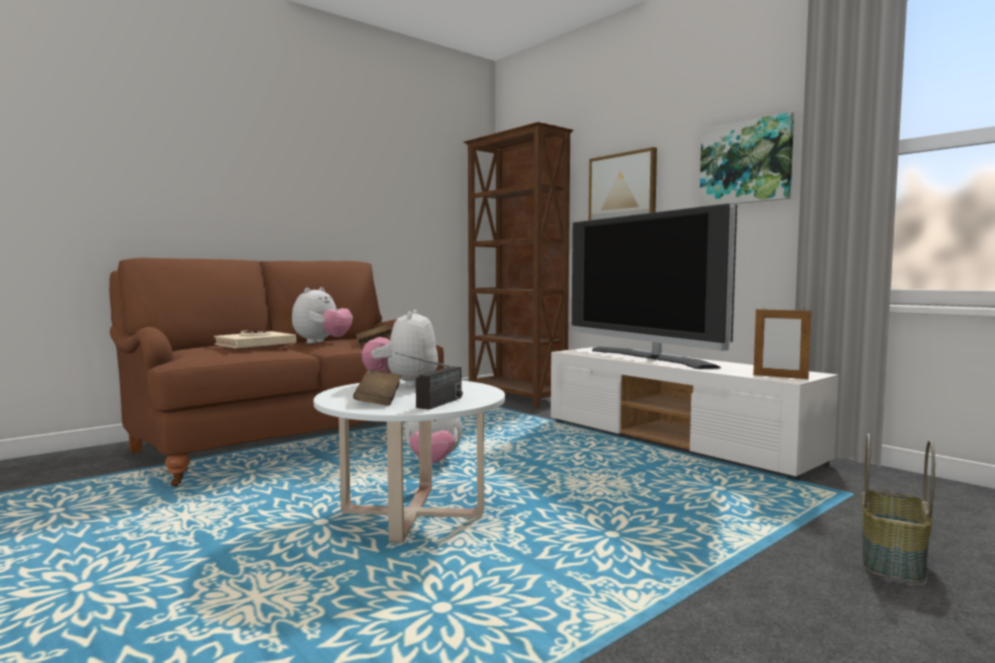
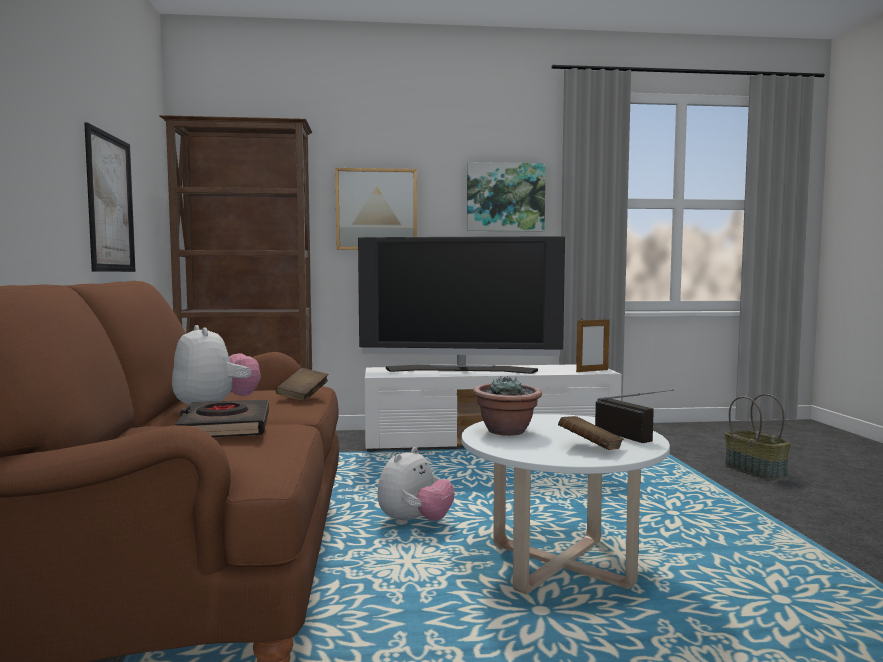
camera: 55 degrees left, 0 degrees up
(255, 345) = (224, 427): beige book -> black book
(400, 211) = (110, 203): none -> picture
(402, 384) = (507, 431): plush toy -> potted plant

